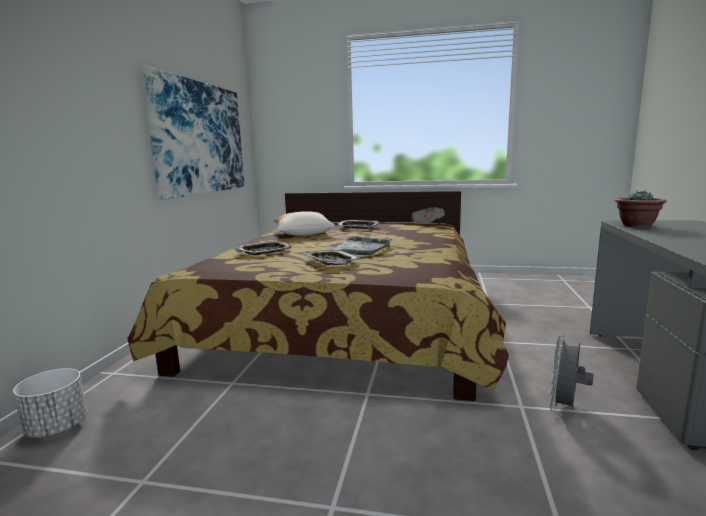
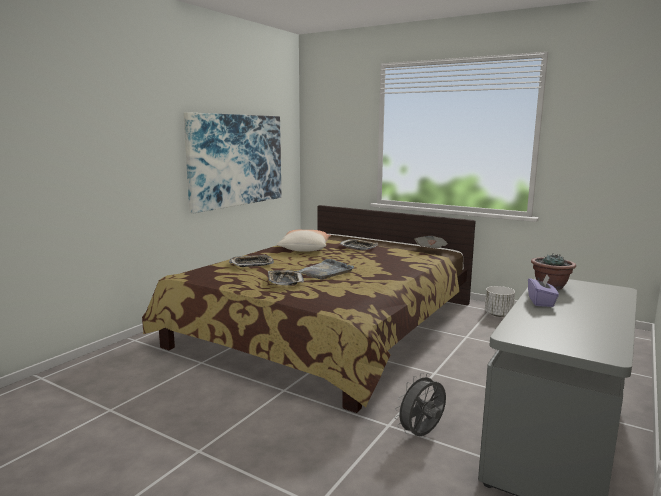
camera: 20 degrees right, 0 degrees up
(57, 428) = (85, 368): white planter -> white planter (498, 314)
(665, 236) = (541, 302): none -> purple tissue box

